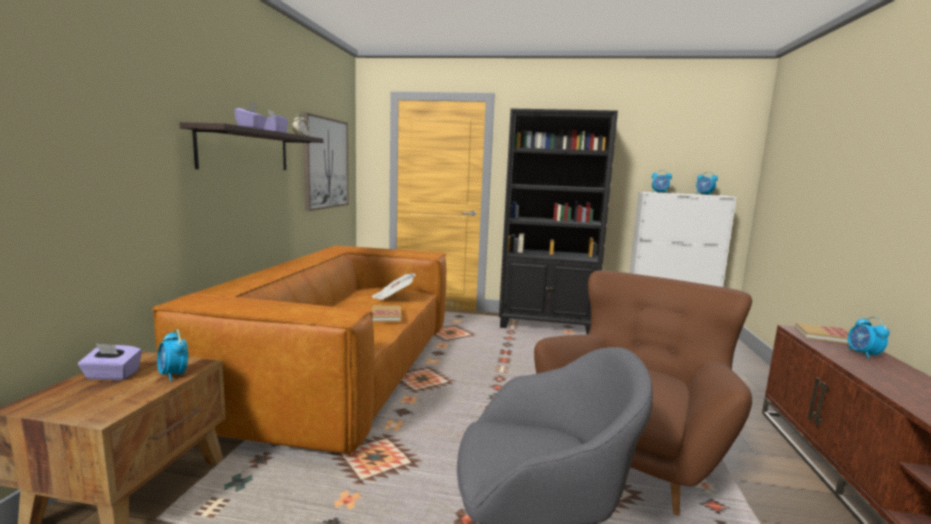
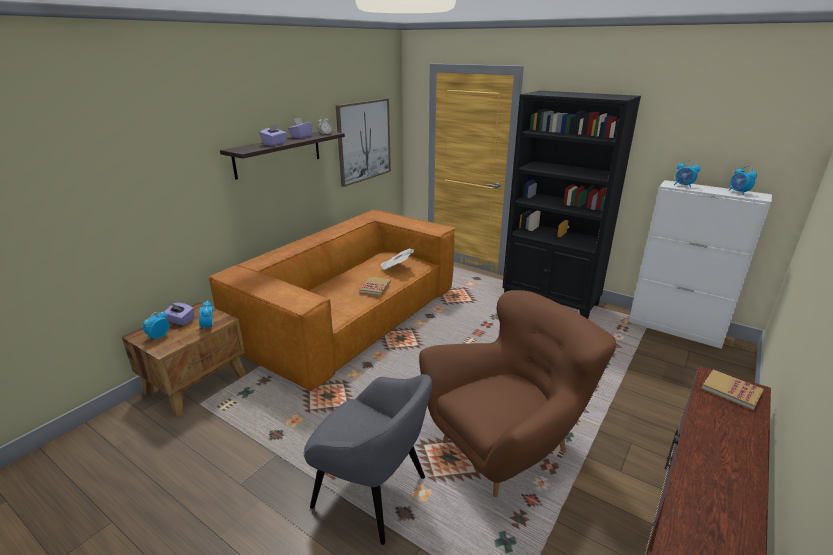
camera: 25 degrees right, 15 degrees up
(863, 354) = (735, 421): alarm clock -> alarm clock (158, 337)

